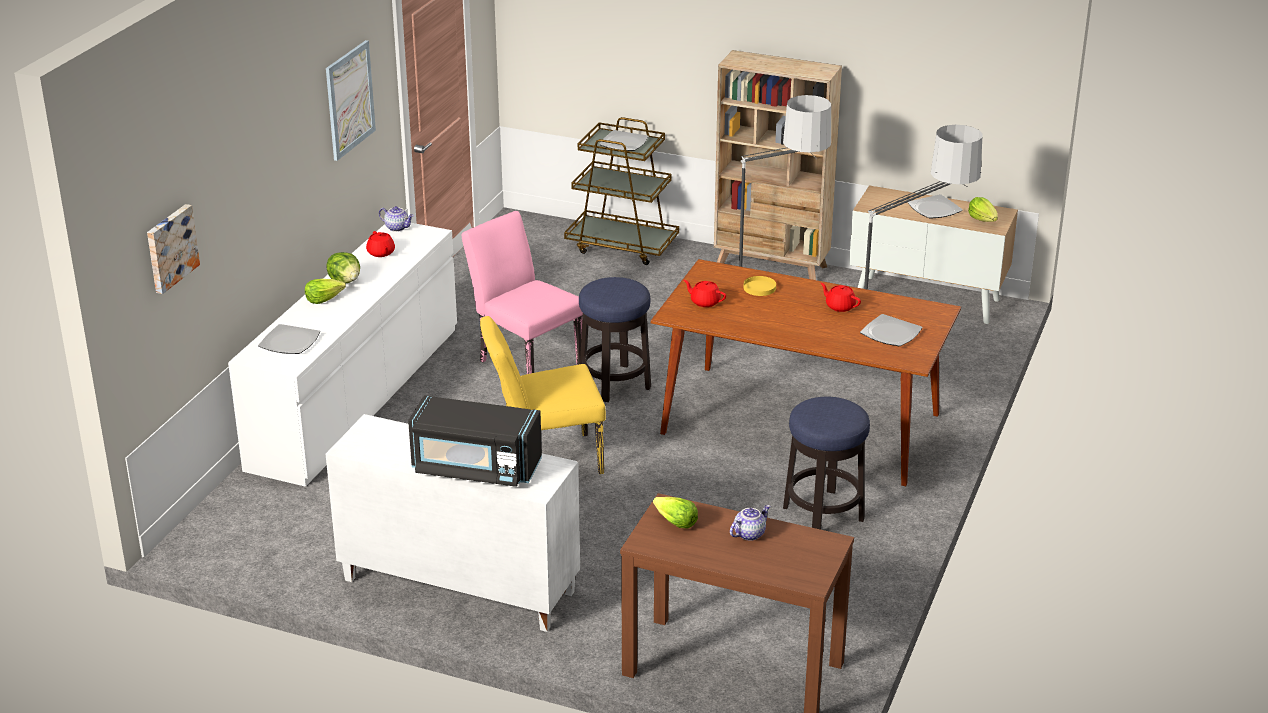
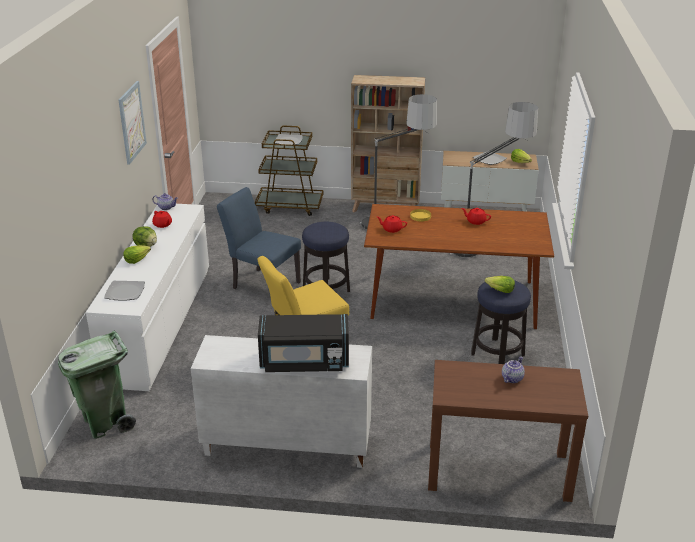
camera: 15 degrees left, 0 degrees up
(170, 248) = (44, 233): picture -> none
(234, 518) = (105, 422): none -> green trash can
(525, 360) = (262, 284): pink chair -> blue chair
(675, 522) = (458, 378): lettuce -> lettuce (500, 290)
(890, 333) = (516, 234): plate -> none

